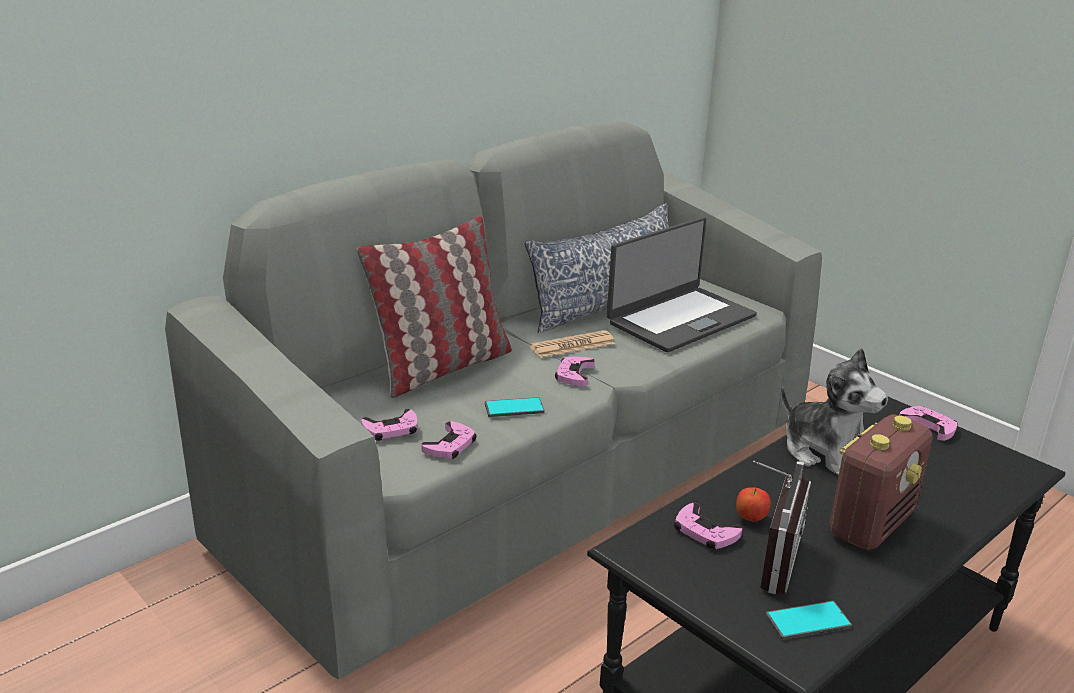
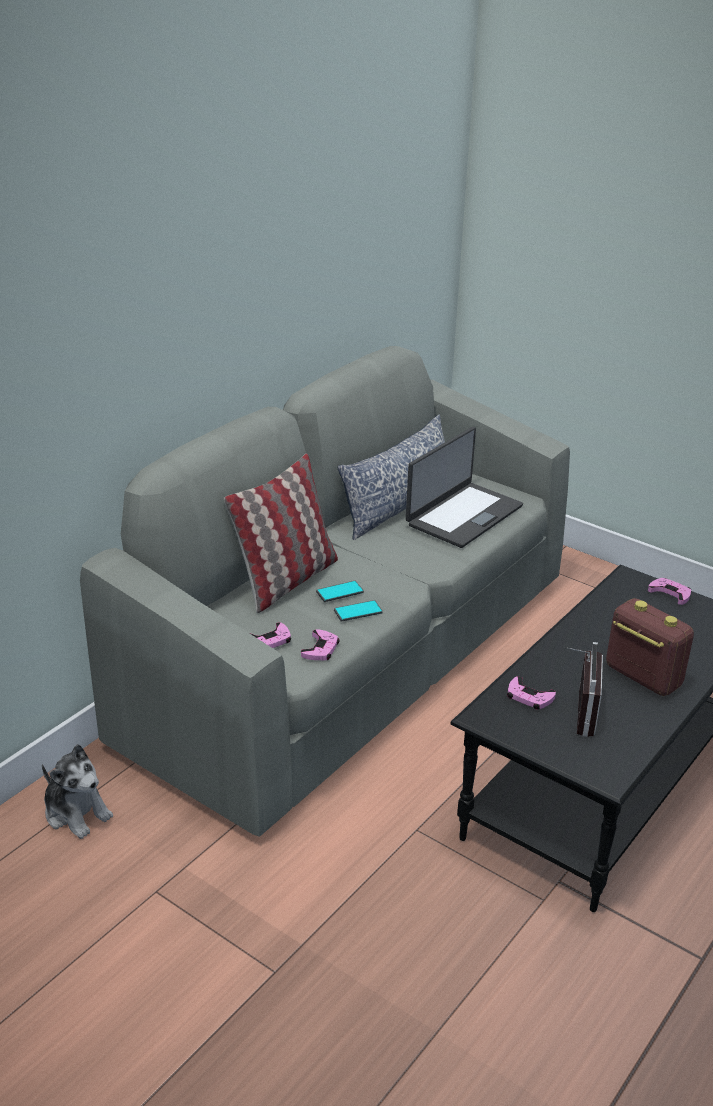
camera: 10 degrees left, 5 degrees up
(572, 345) = (385, 549): newspaper -> none
(574, 374) = (395, 576): pink game controller -> none
(750, 518) = (558, 683): apple -> none
(808, 621) = (612, 753): phone -> phone (340, 592)
(826, 452) = (601, 624): plush toy -> plush toy (76, 813)
(871, 523) = (641, 677): radio -> radio turned 75 degrees counterclockwise

